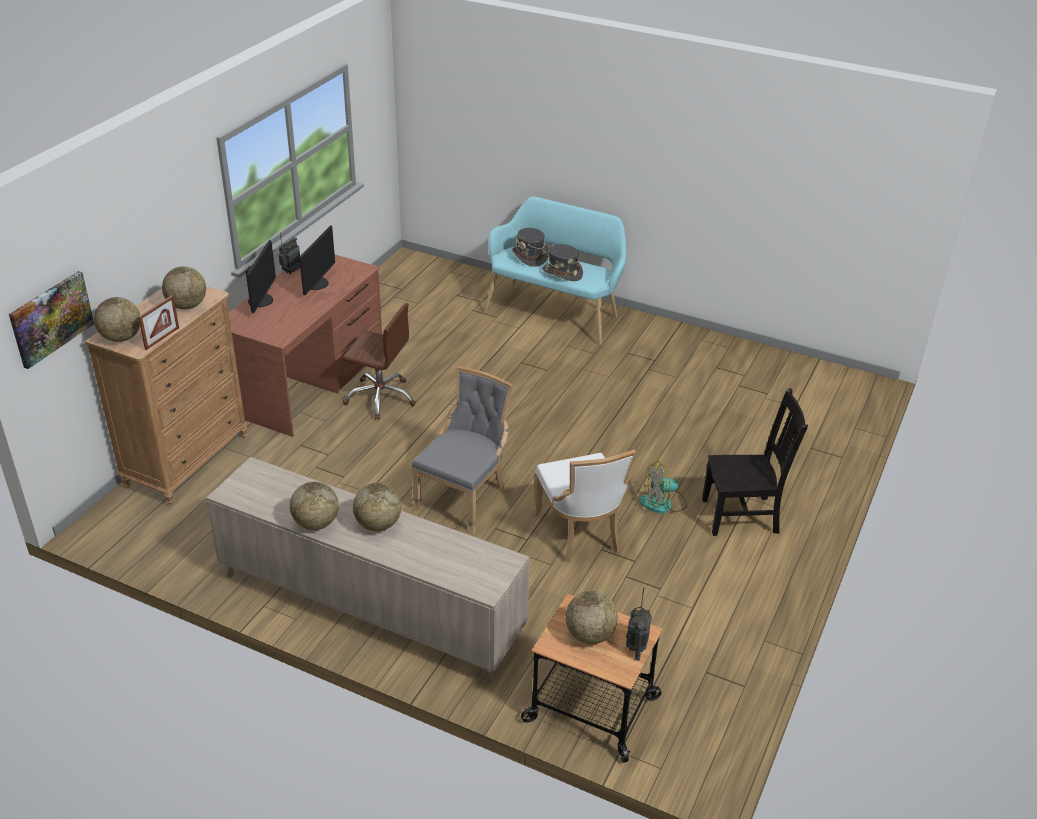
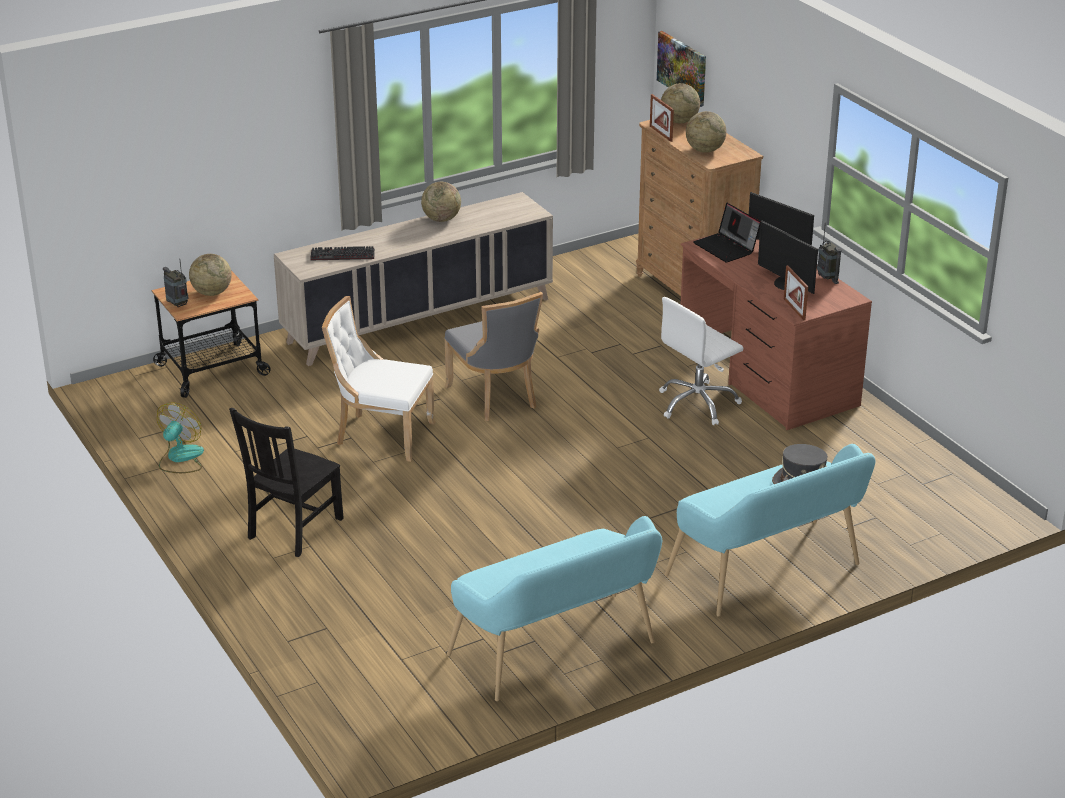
camera: 125 degrees right, 5 degrees down
(274, 324) = (727, 248): none -> laptop
(356, 271) = (794, 309): none -> picture frame
(378, 524) = (410, 239): globe -> none
(381, 398) = (697, 404): brown office chair -> white office chair
(455, 553) = (341, 256): none -> keyboard
(562, 273) = (740, 490): grey hat -> none
(663, 503) = (364, 494): fan -> fan (180, 458)
(715, 355) = (558, 653): none -> turquoise bench

